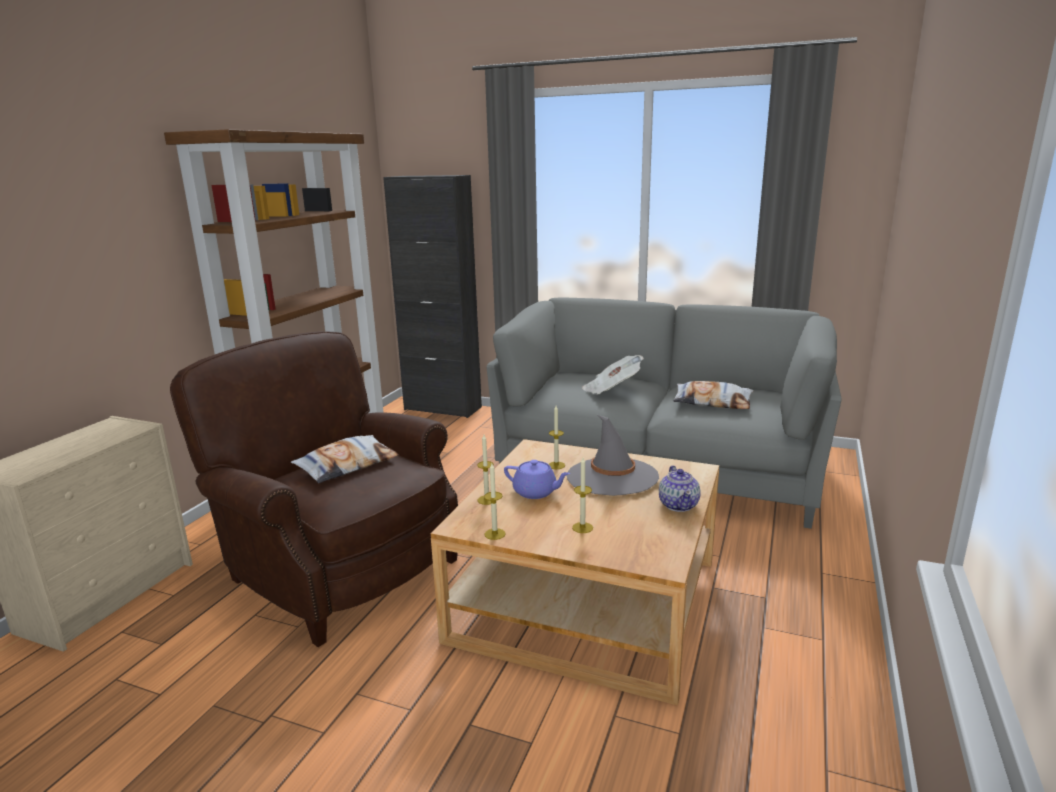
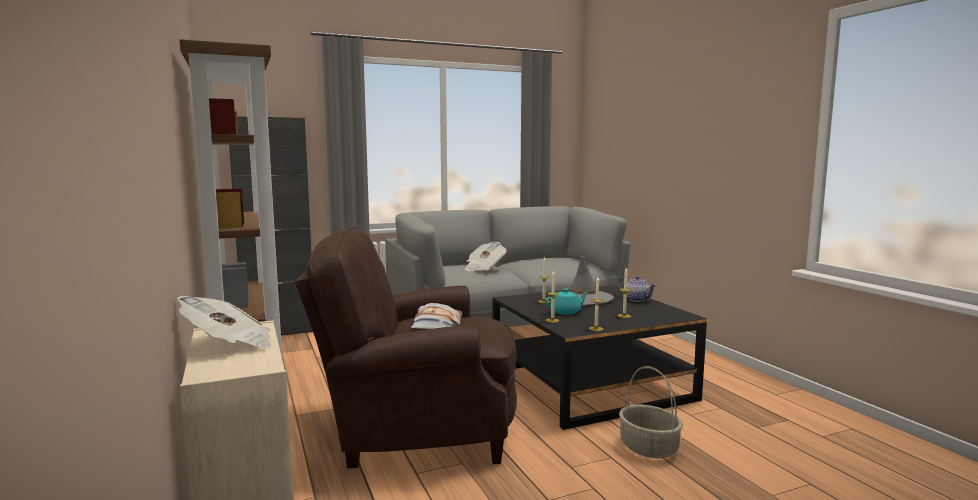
camera: 45 degrees left, 10 degrees down
(75, 442) = (230, 345): none -> newspaper
(469, 725) = (648, 447): none -> basket
(536, 492) = (566, 312): purple teapot -> turquoise teapot
(587, 599) = (590, 384): beige coffee table -> black coffee table
(712, 402) = (548, 264): pillow -> none

